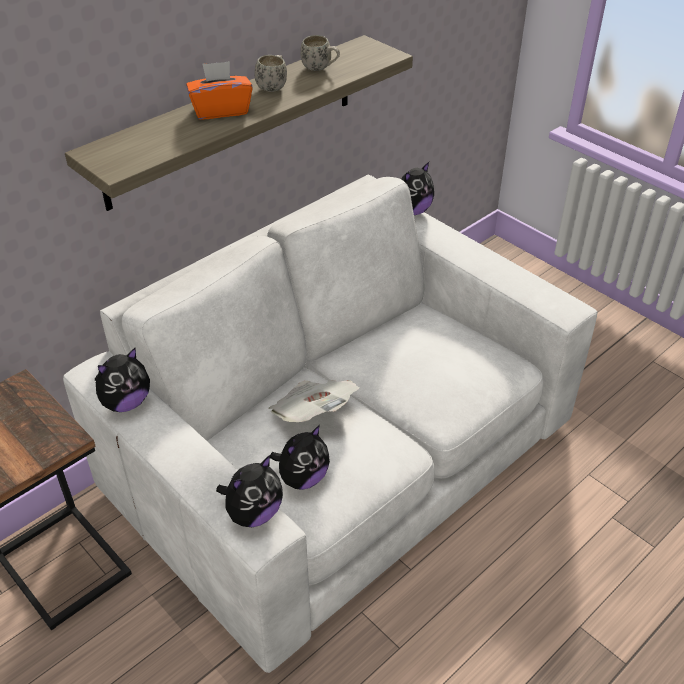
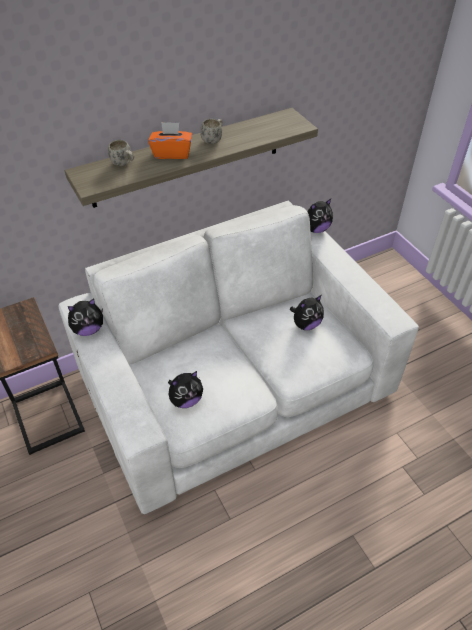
camera: 15 degrees right, 5 degrees up
(253, 513) = (138, 419): plush toy -> plush toy (306, 324)
(313, 414) = (209, 358): newspaper -> none
(320, 69) = (250, 130): white mug -> white mug (124, 164)

